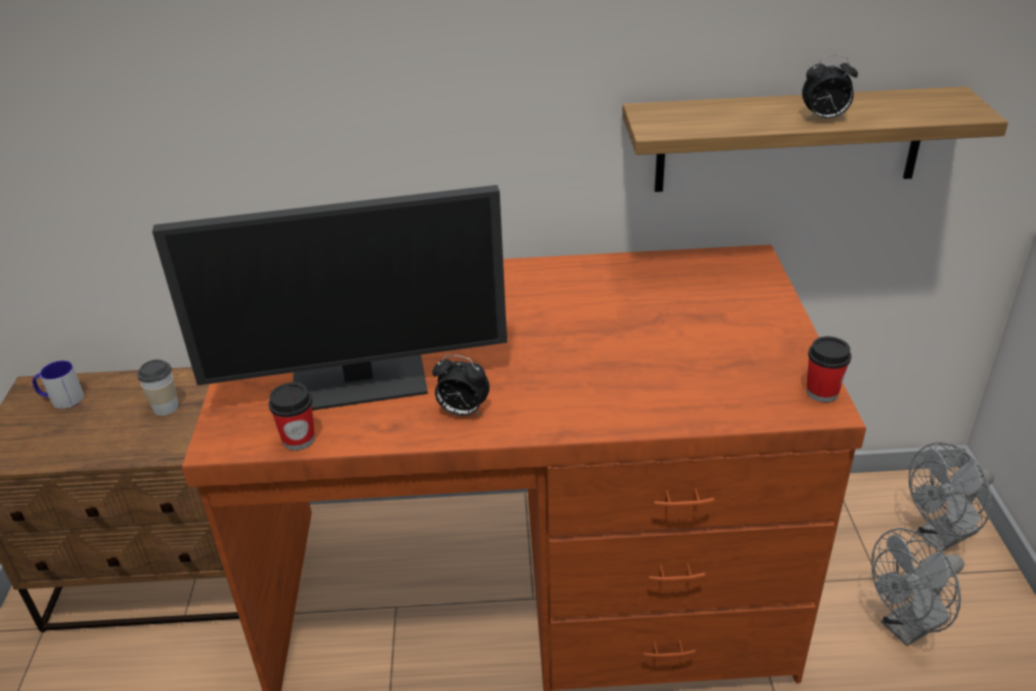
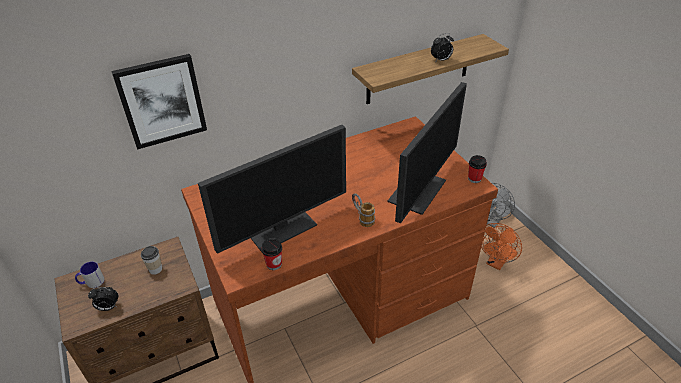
camera: 25 degrees left, 5 degrees up
(220, 91) = (162, 101): none -> picture
(462, 412) = (338, 229): alarm clock -> alarm clock (108, 307)
(523, 404) = (362, 218): none -> mug
(676, 383) = (418, 190): none -> monitor
(907, 628) = (496, 263): grey fan -> orange fan

